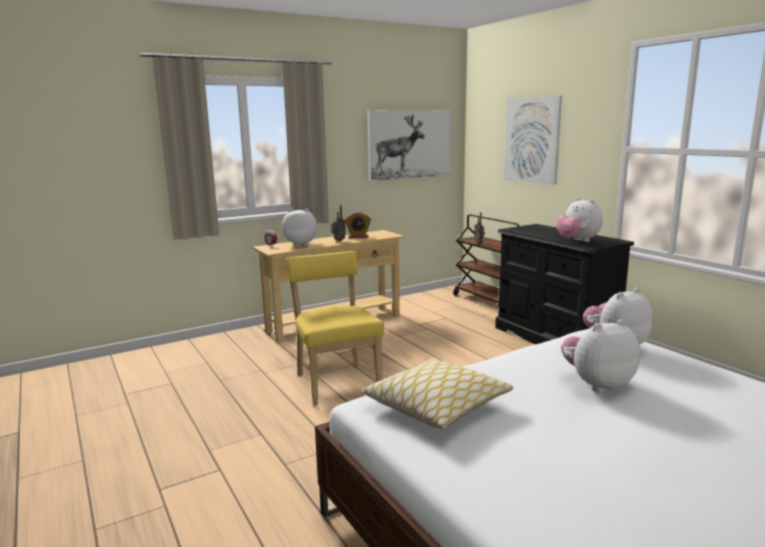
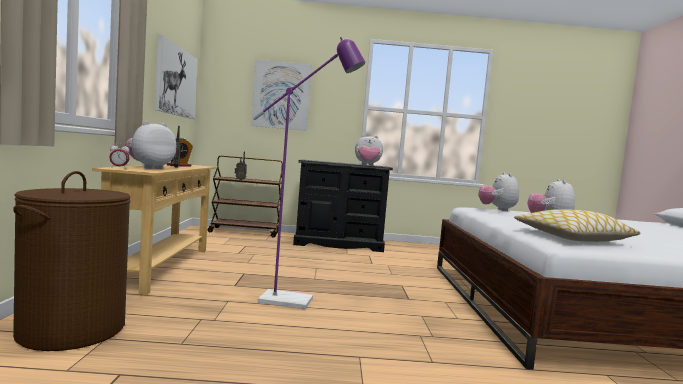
camera: 60 degrees left, 10 degrees down
(207, 352) = (72, 330): none -> brown laundry basket
(336, 381) = (295, 302): yellow chair -> purple floor lamp

